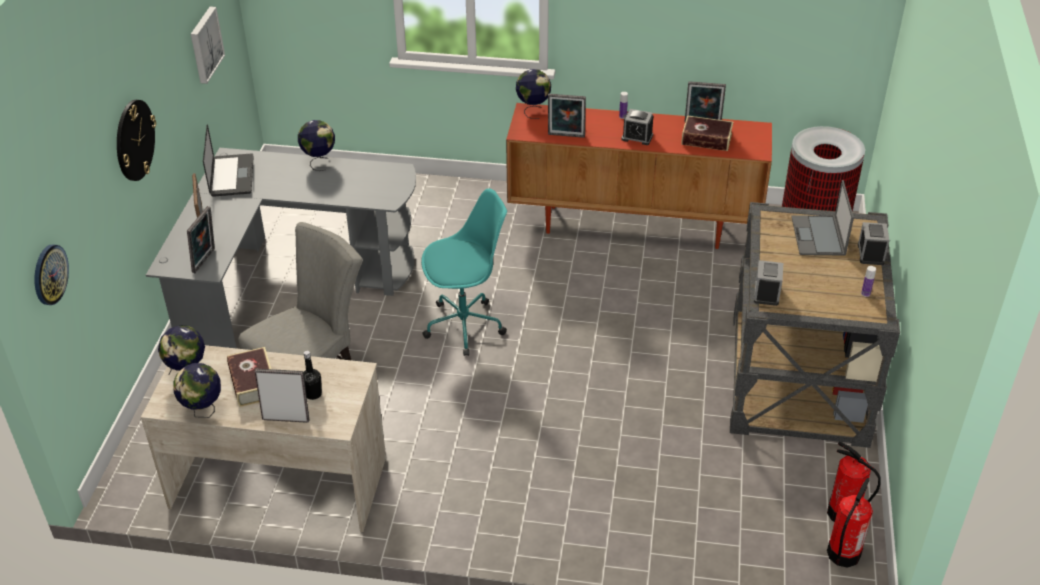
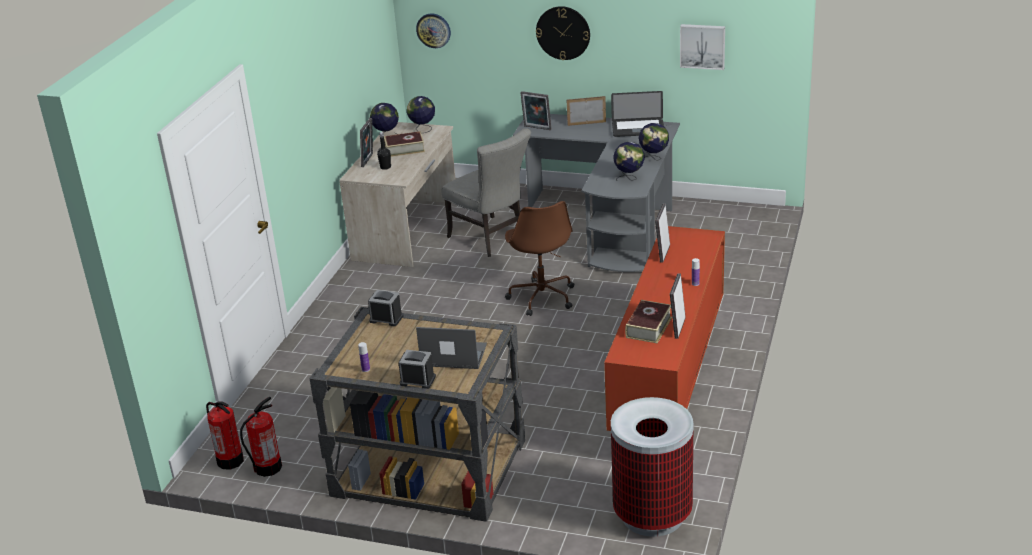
camera: 100 degrees right, 10 degrees down
(466, 326) = (543, 299): turquoise office chair -> brown office chair
(533, 110) = (709, 238): globe -> globe (629, 178)
(637, 137) = (657, 289): alarm clock -> none

